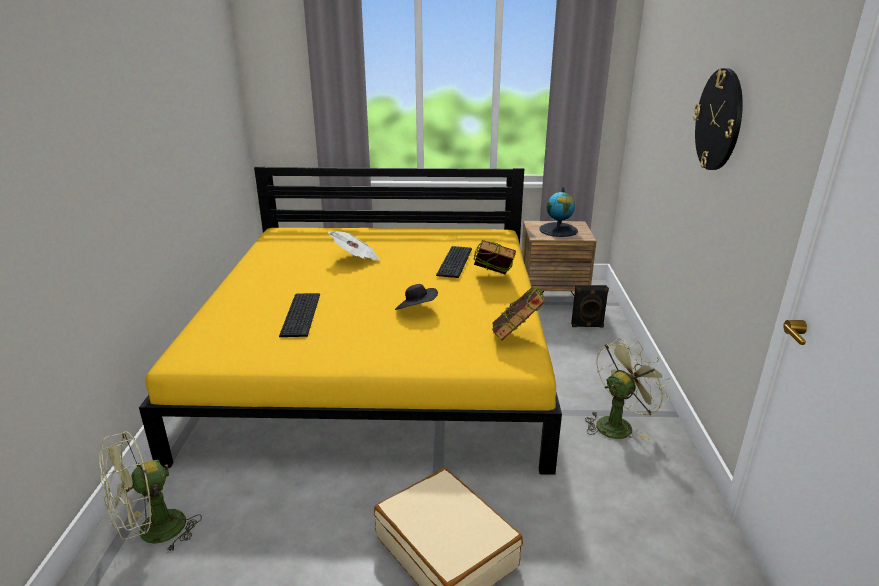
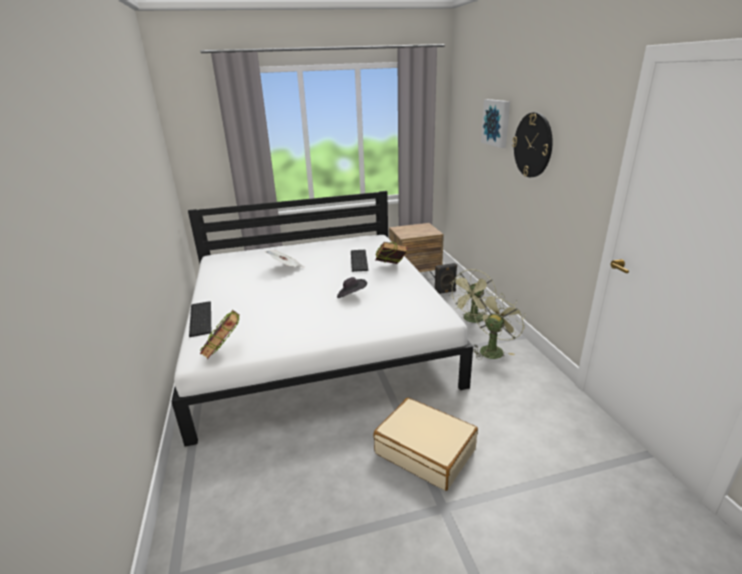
camera: 15 degrees left, 0 degrees up
(152, 533) = (209, 492): green fan -> green fan (472, 320)
(302, 314) = (271, 312): keyboard -> keyboard (202, 318)
(379, 356) = (315, 336): yellow bed -> white bed
(516, 337) = (428, 302): book -> book (224, 352)
(558, 230) = (415, 230): globe -> none
(683, 81) = (497, 123): none -> picture

